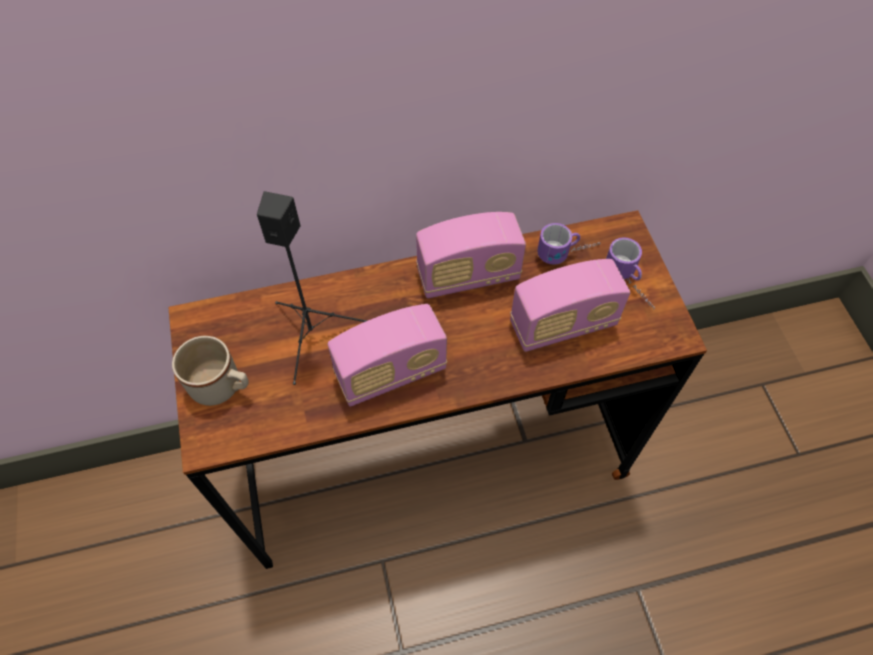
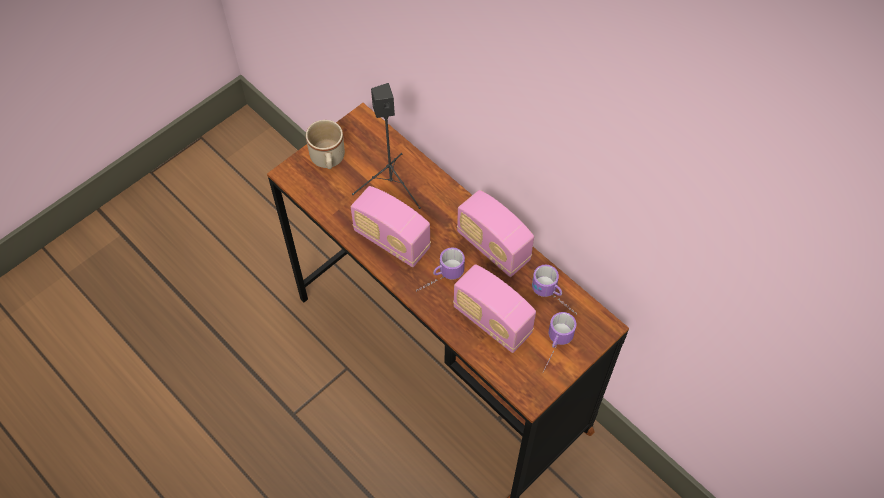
camera: 60 degrees right, 0 degrees up
(476, 350) = (439, 279): none -> mug

